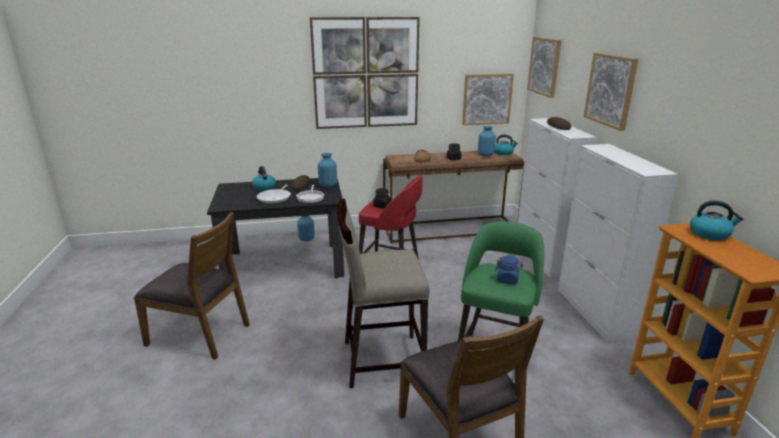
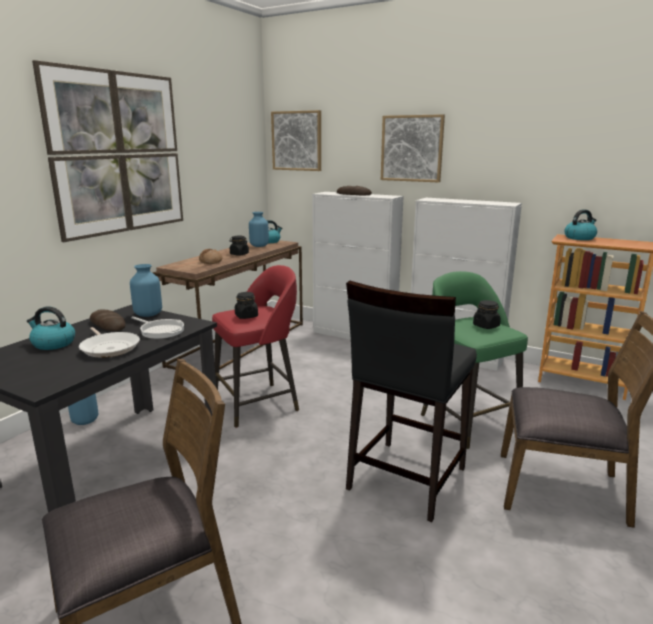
camera: 50 degrees left, 5 degrees down
(382, 360) = (405, 478): beige stool -> black stool
(487, 99) = (239, 183): picture -> none
(507, 280) = (486, 326): blue jar -> black jar

